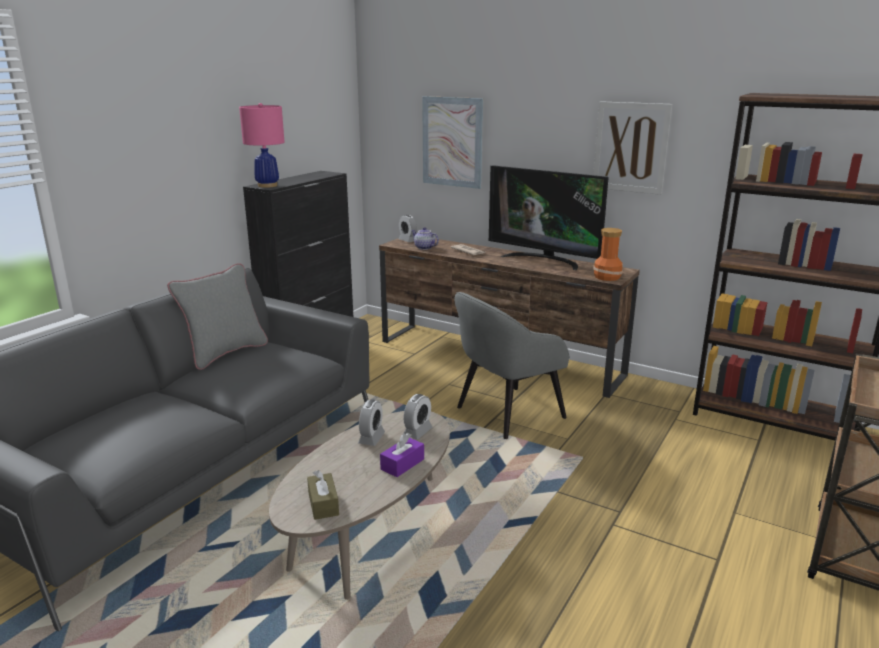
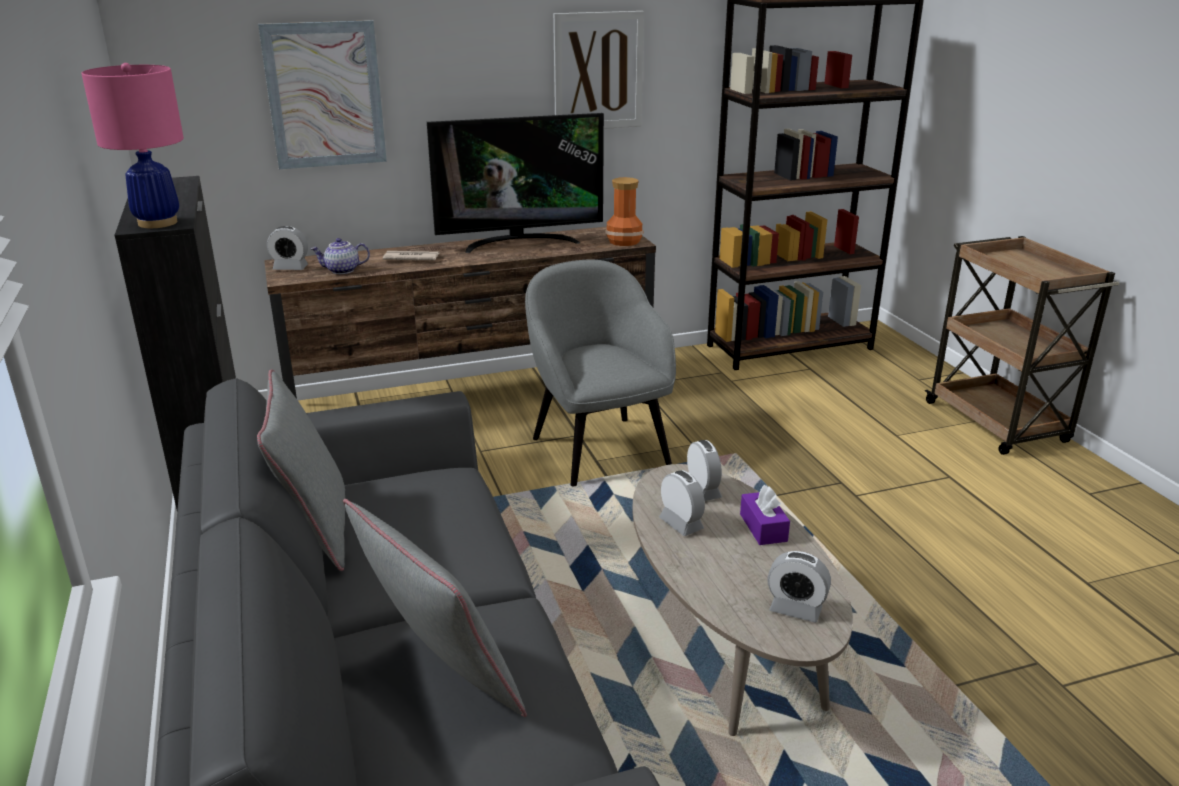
camera: 50 degrees left, 5 degrees up
(131, 420) = (441, 682): none -> grey pillow
(323, 504) = (795, 609): brown tissue box -> alarm clock
(508, 413) = (598, 449): grey armchair -> grey armchair turned 150 degrees clockwise

